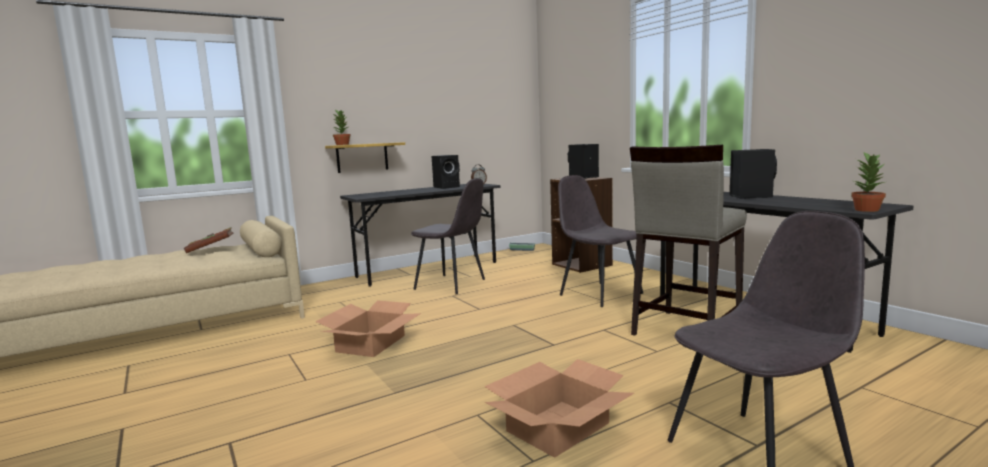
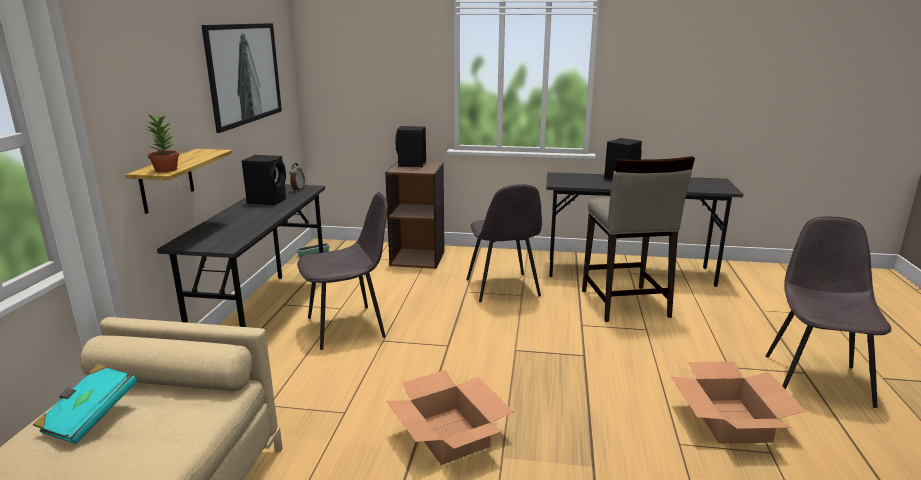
camera: 50 degrees left, 10 degrees up
(210, 249) = (90, 417): brown book -> turquoise book
(462, 100) = (245, 73): none -> picture
(599, 294) = (503, 289): grey chair -> grey chair turned 105 degrees counterclockwise
(867, 210) = (727, 188): potted plant -> none

